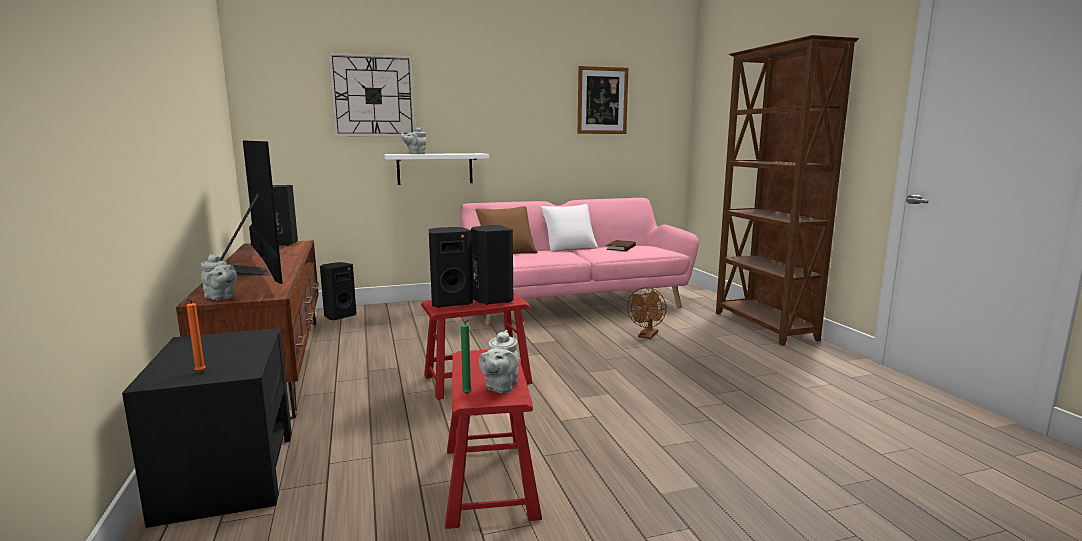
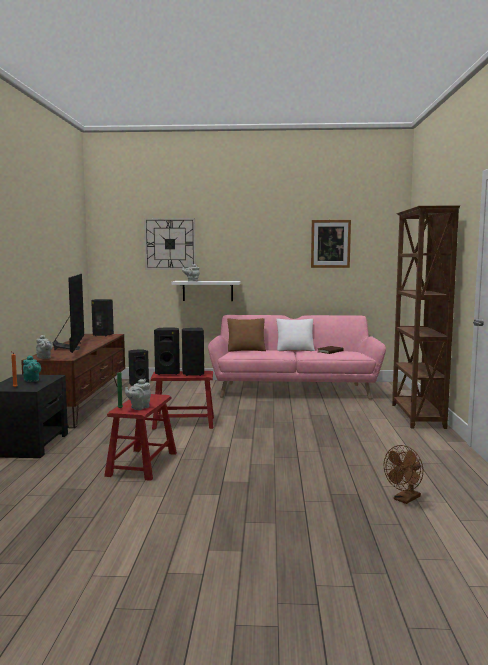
camera: 20 degrees right, 5 degrees down
(223, 350) = (31, 381): none -> turquoise teapot
(647, 336) = (319, 413): brown fan -> brown fan (404, 499)

